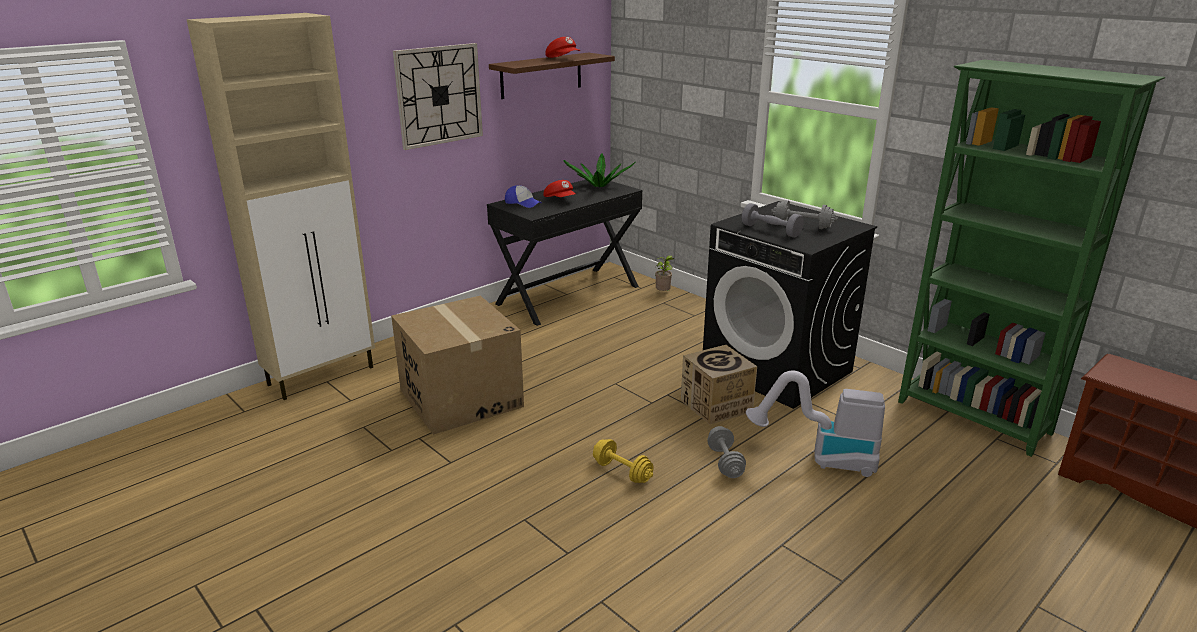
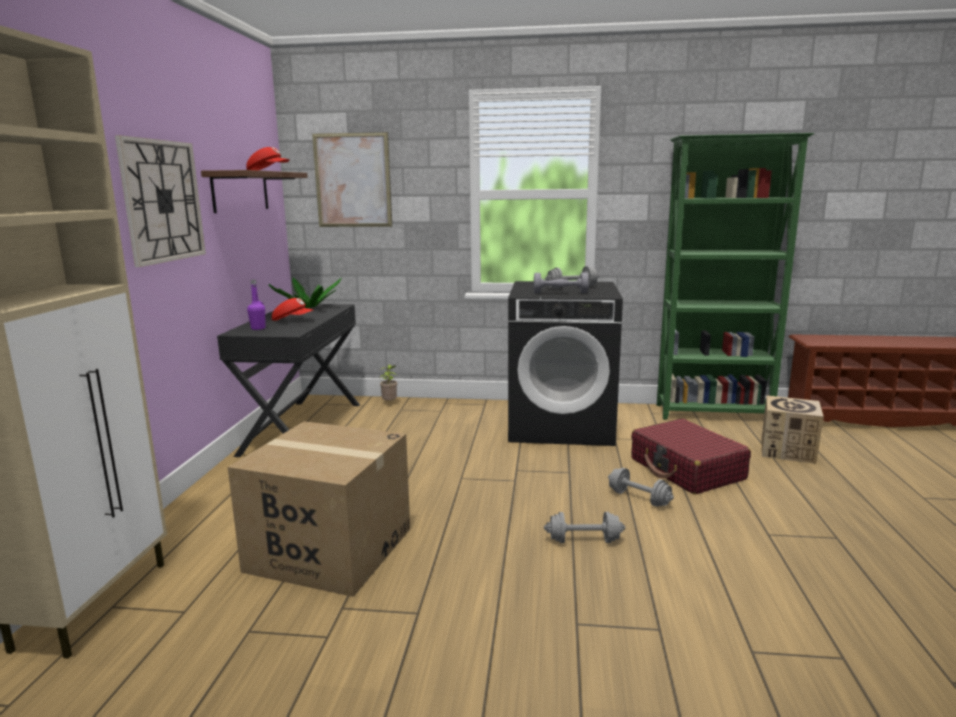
camera: 40 degrees left, 10 degrees down
(523, 203) = (258, 328): cap -> purple bottle
(622, 472) = (584, 540): yellow dumbbell -> grey dumbbell
(662, 64) = (353, 180): none -> picture
(716, 406) = (564, 464): cardboard box -> cardboard box (788, 451)
(820, 459) = (687, 469): vacuum cleaner -> red suitcase

